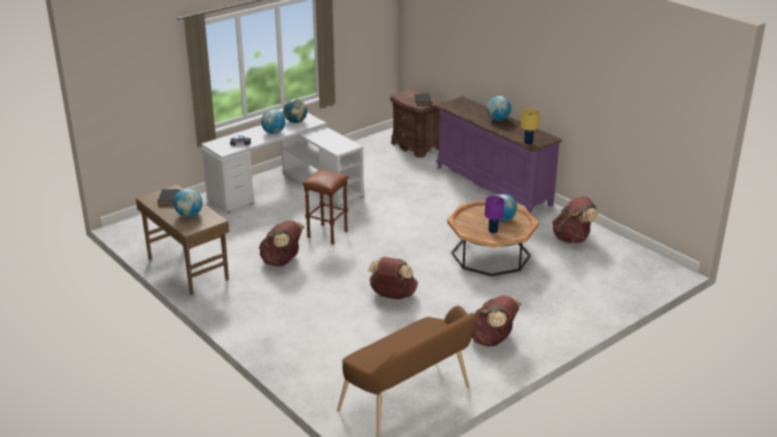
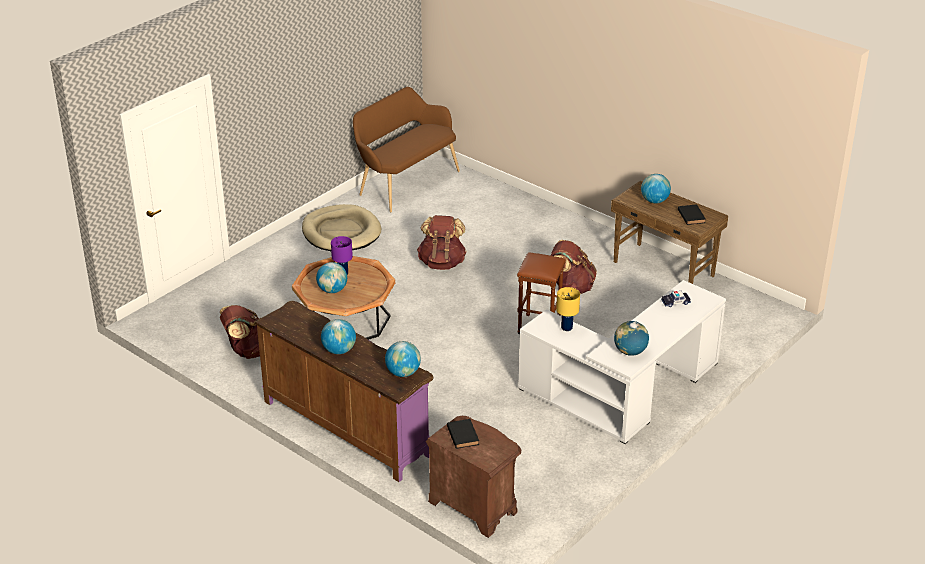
camera: 170 degrees right, 5 degrees up
(273, 133) = (646, 327): globe -> globe (403, 373)
(492, 340) = (341, 232): brown backpack -> beige dog bed
(527, 142) = (300, 309): yellow table lamp -> yellow table lamp (567, 328)

